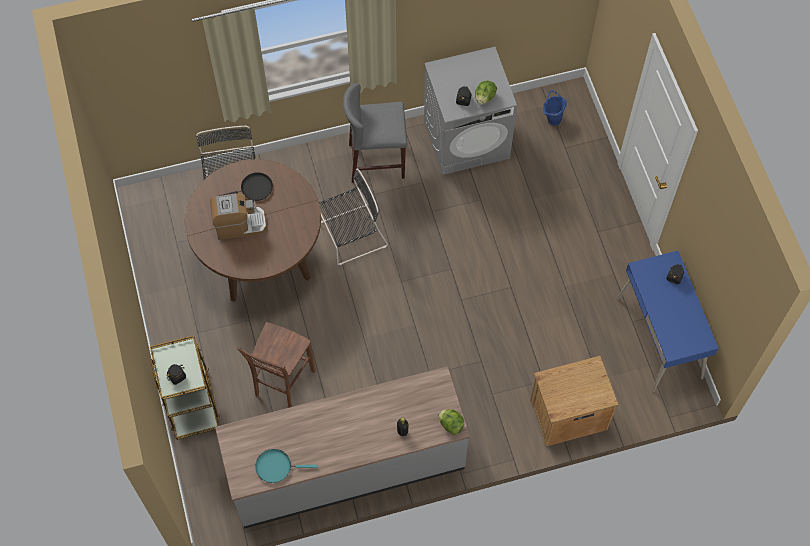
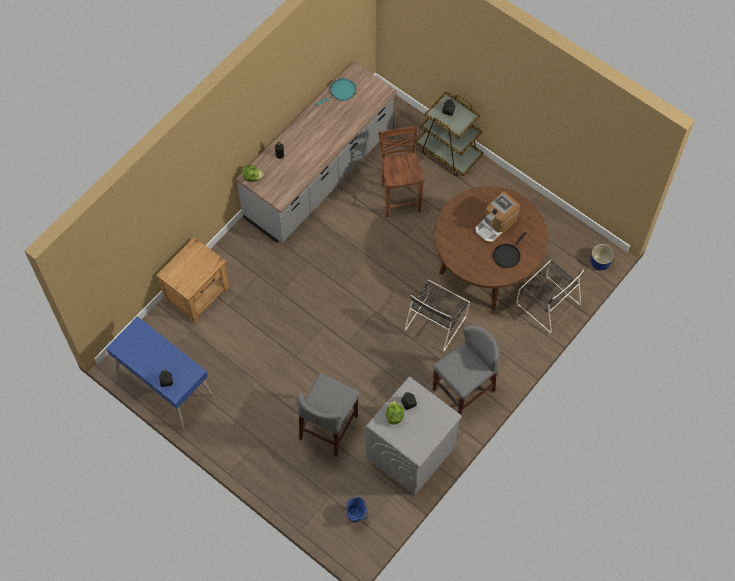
camera: 145 degrees right, 0 degrees up
(151, 192) = (600, 263): none -> blue planter
(524, 203) = (329, 427): none -> grey stool

